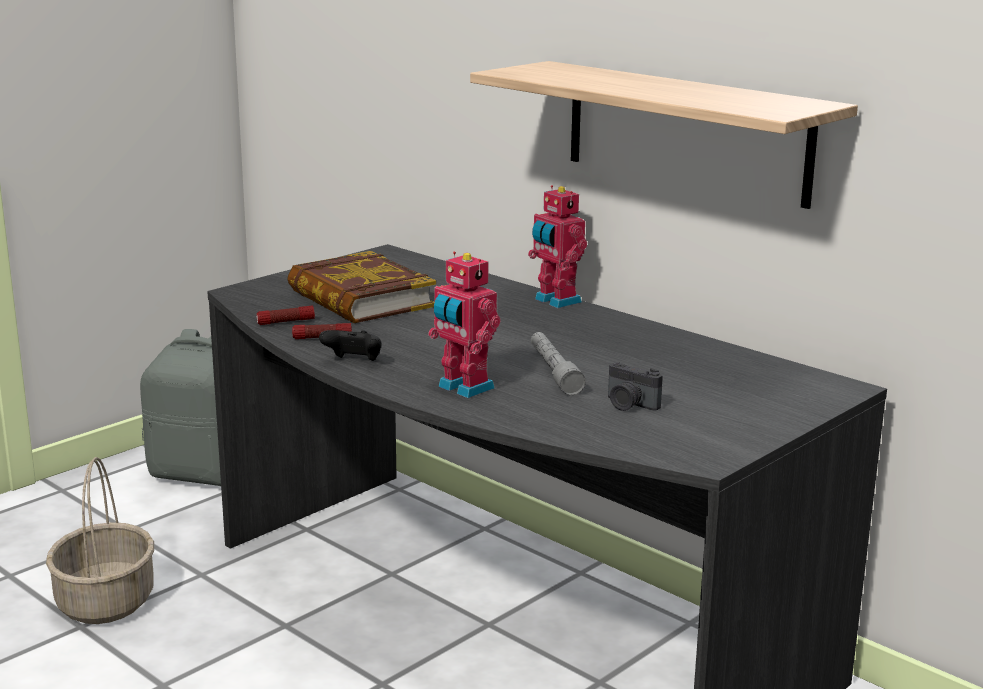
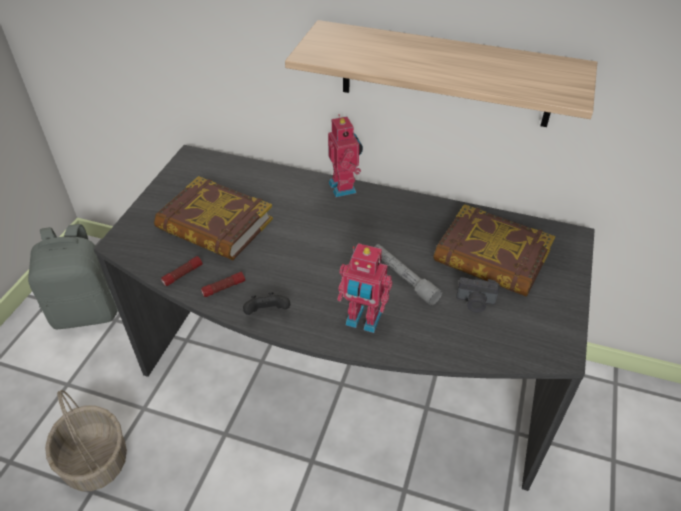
camera: 25 degrees left, 25 degrees up
(555, 301) = (344, 187): toy robot -> toy robot turned 135 degrees counterclockwise
(696, 380) = (491, 257): none -> book

